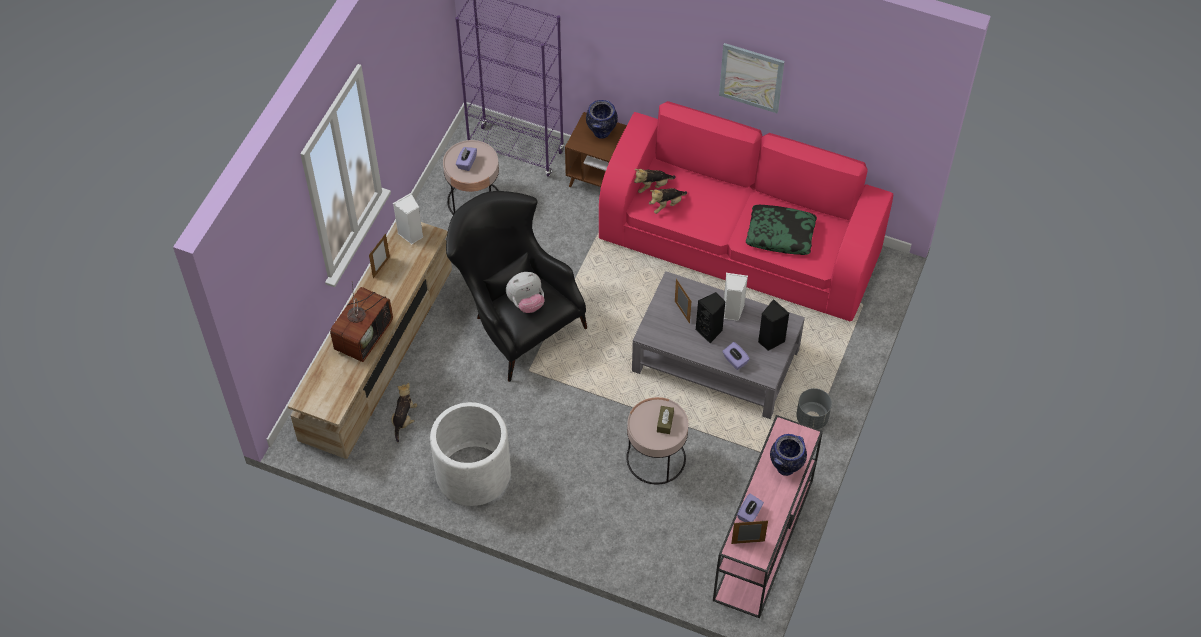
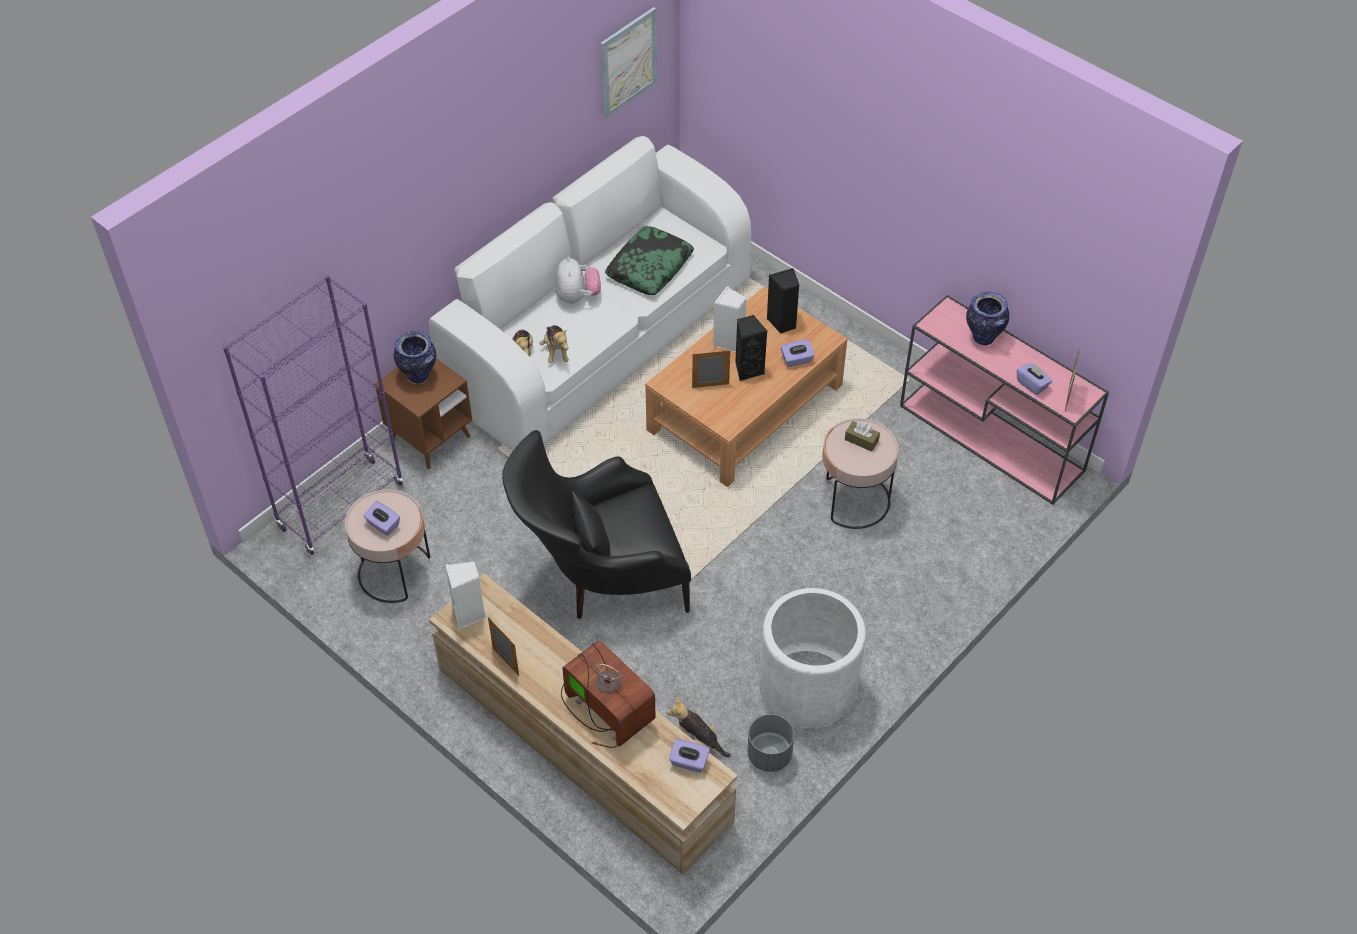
camera: 70 degrees left, 5 degrees down
(339, 393) = (689, 762): none -> purple tissue box
(526, 302) = (630, 526): plush toy -> plush toy (577, 297)
(716, 360) = (745, 407): grey coffee table -> brown coffee table
(740, 245) = (599, 339): pink sofa -> white sofa
(751, 77) = (519, 147): picture -> picture (628, 62)
(812, 418) = (854, 350): grey planter -> grey planter (769, 754)

